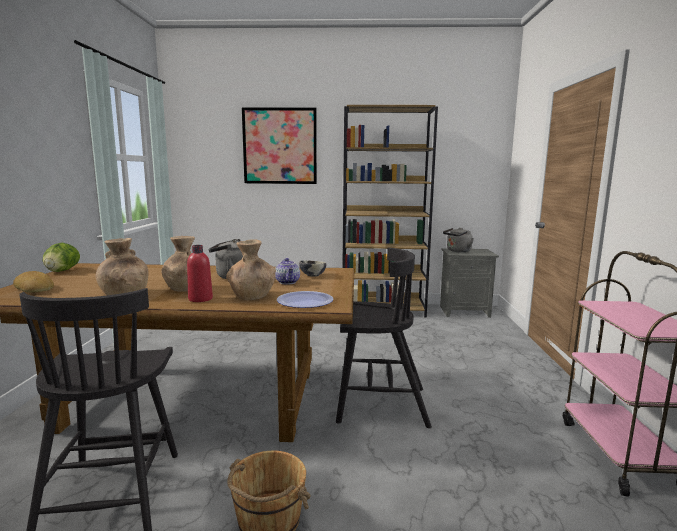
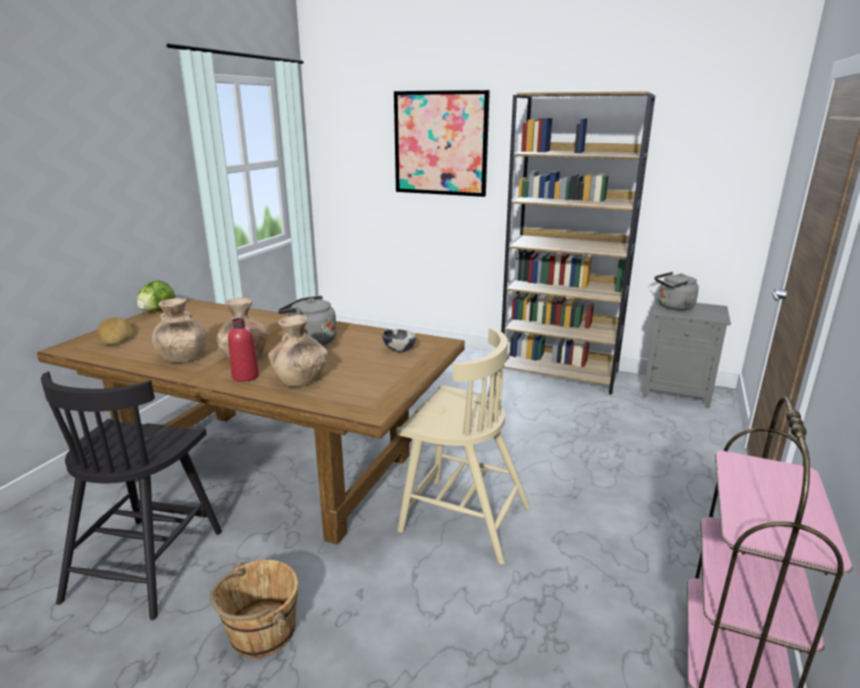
camera: 20 degrees right, 10 degrees up
(288, 282) = (360, 359): teapot -> none
(305, 301) = (348, 397): plate -> none
(379, 404) = (462, 517): black chair -> beige chair

